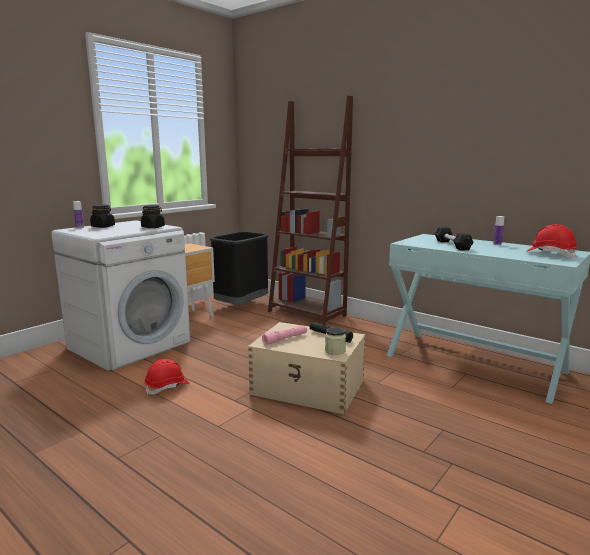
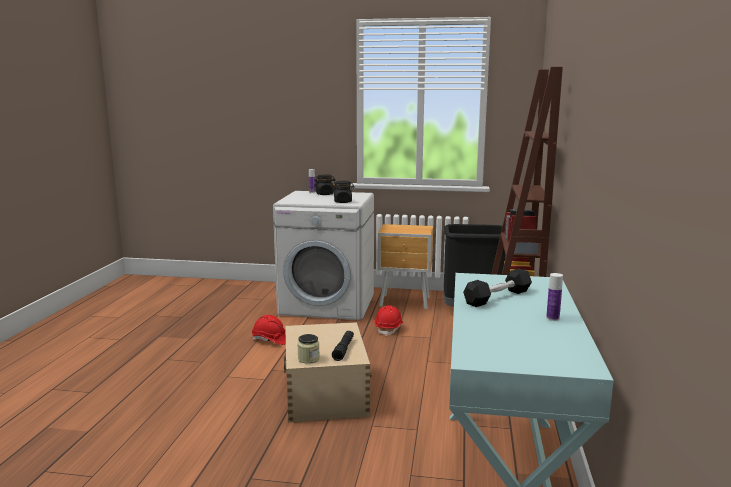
camera: 60 degrees right, 0 degrees up
(285, 339) = (315, 334): pink flashlight -> none
(550, 254) = (528, 351): red hard hat -> red hard hat (389, 328)

